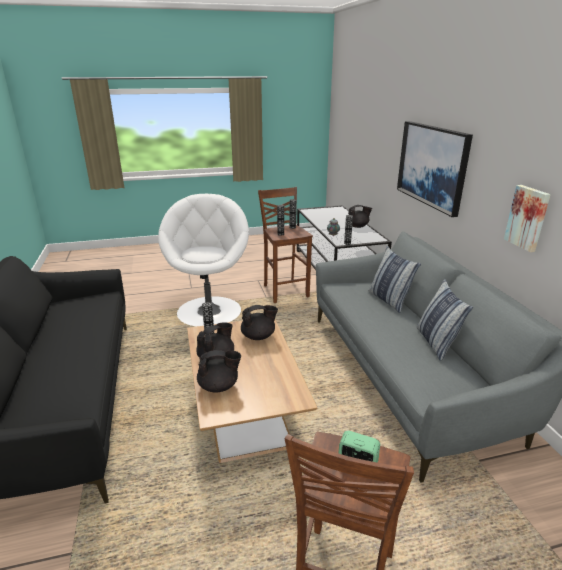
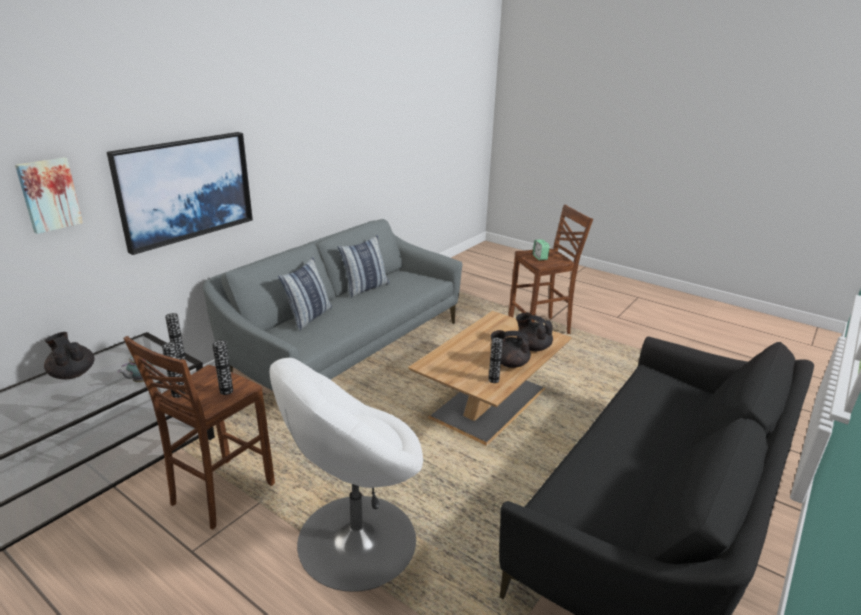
camera: 130 degrees left, 0 degrees up
(259, 336) = (452, 359): black teapot -> none
(528, 218) = (315, 174): picture -> picture (49, 194)

